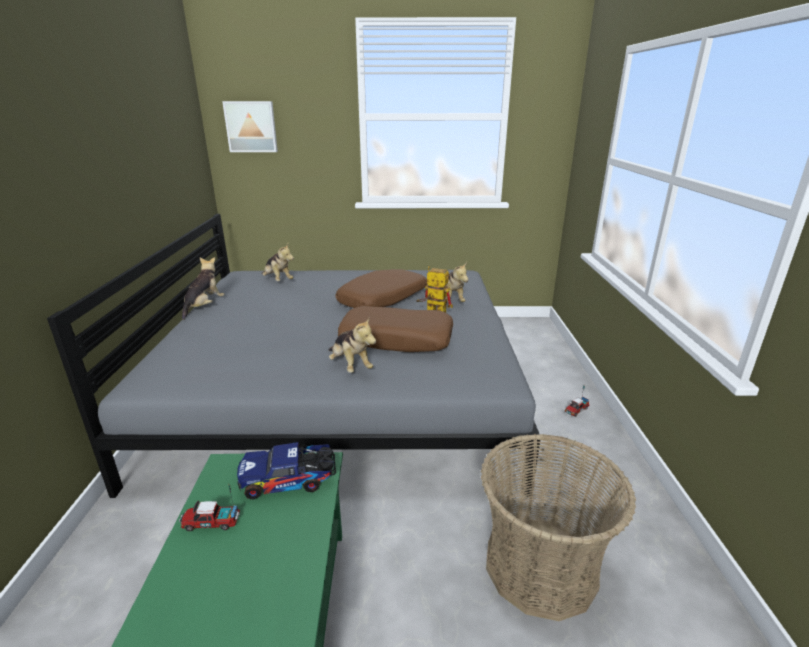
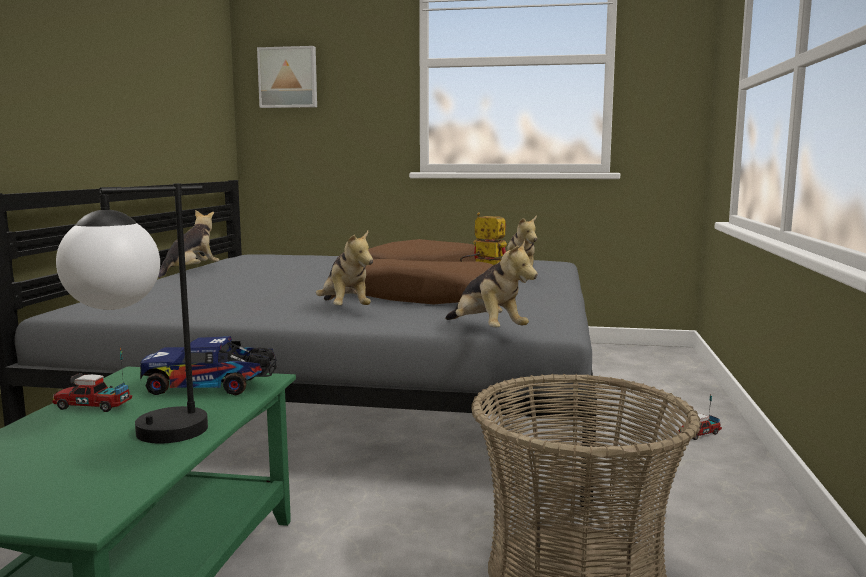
camera: 10 degrees right, 15 degrees down
(272, 567) = (144, 438): none -> table lamp
(277, 280) = (295, 259): plush toy -> plush toy (486, 331)

